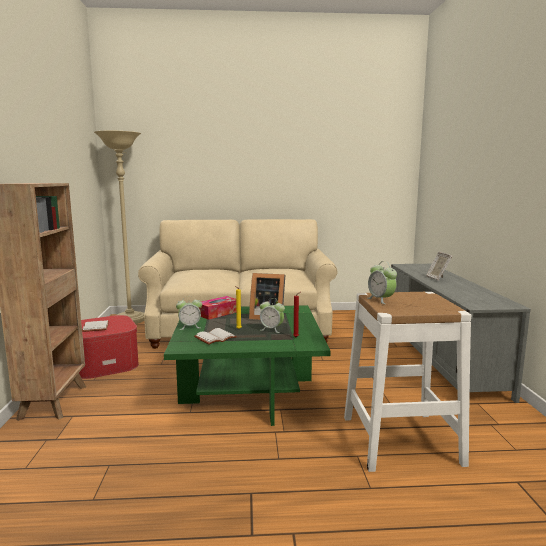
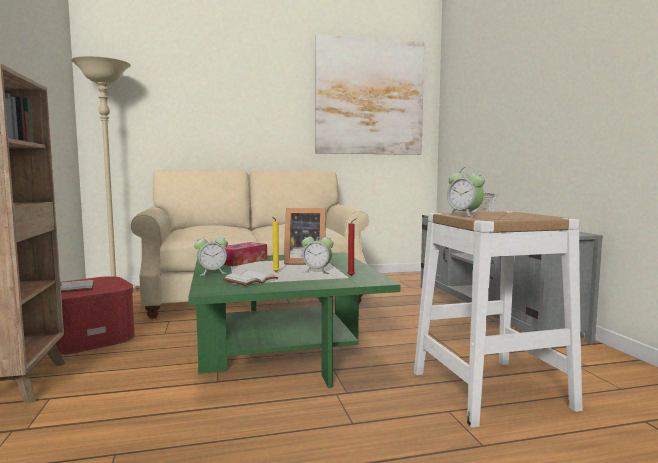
camera: 10 degrees left, 5 degrees down
(351, 150) = (369, 97): none -> picture

